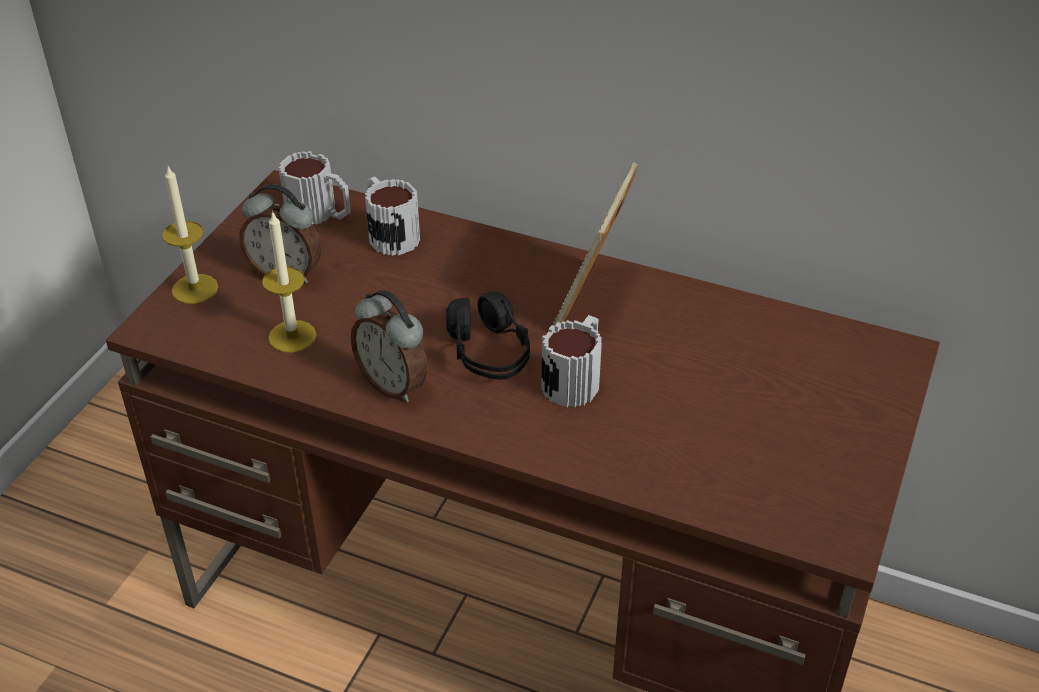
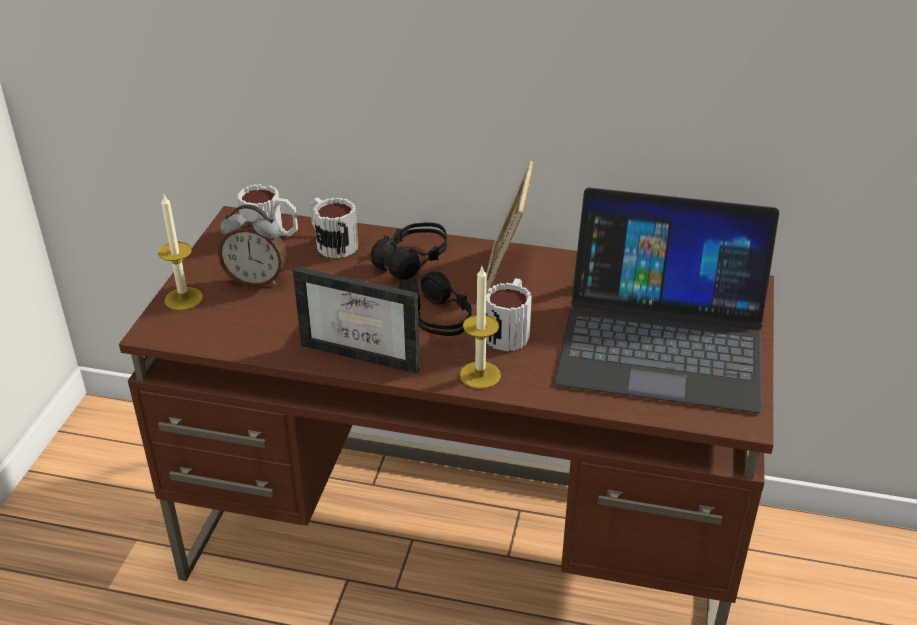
camera: 10 degrees left, 5 degrees down
(292, 336) = (274, 324): candle -> candle (480, 375)
(393, 384) = (367, 350): alarm clock -> picture frame
(481, 268) = (412, 260): none -> black headphones
(767, 416) = (662, 340): none -> laptop

